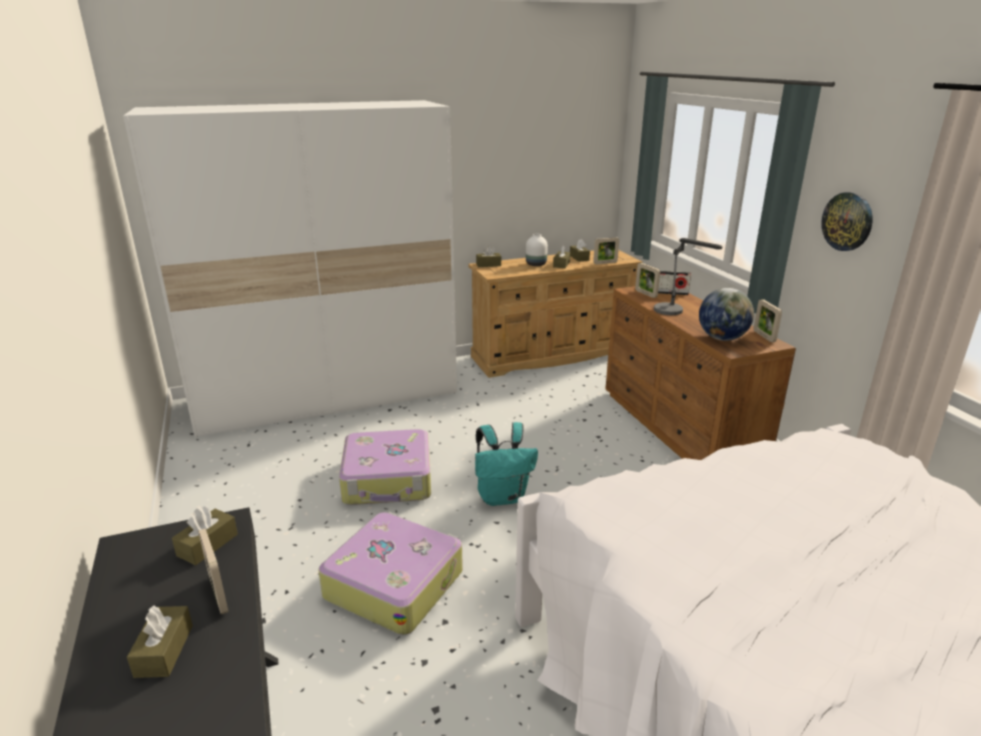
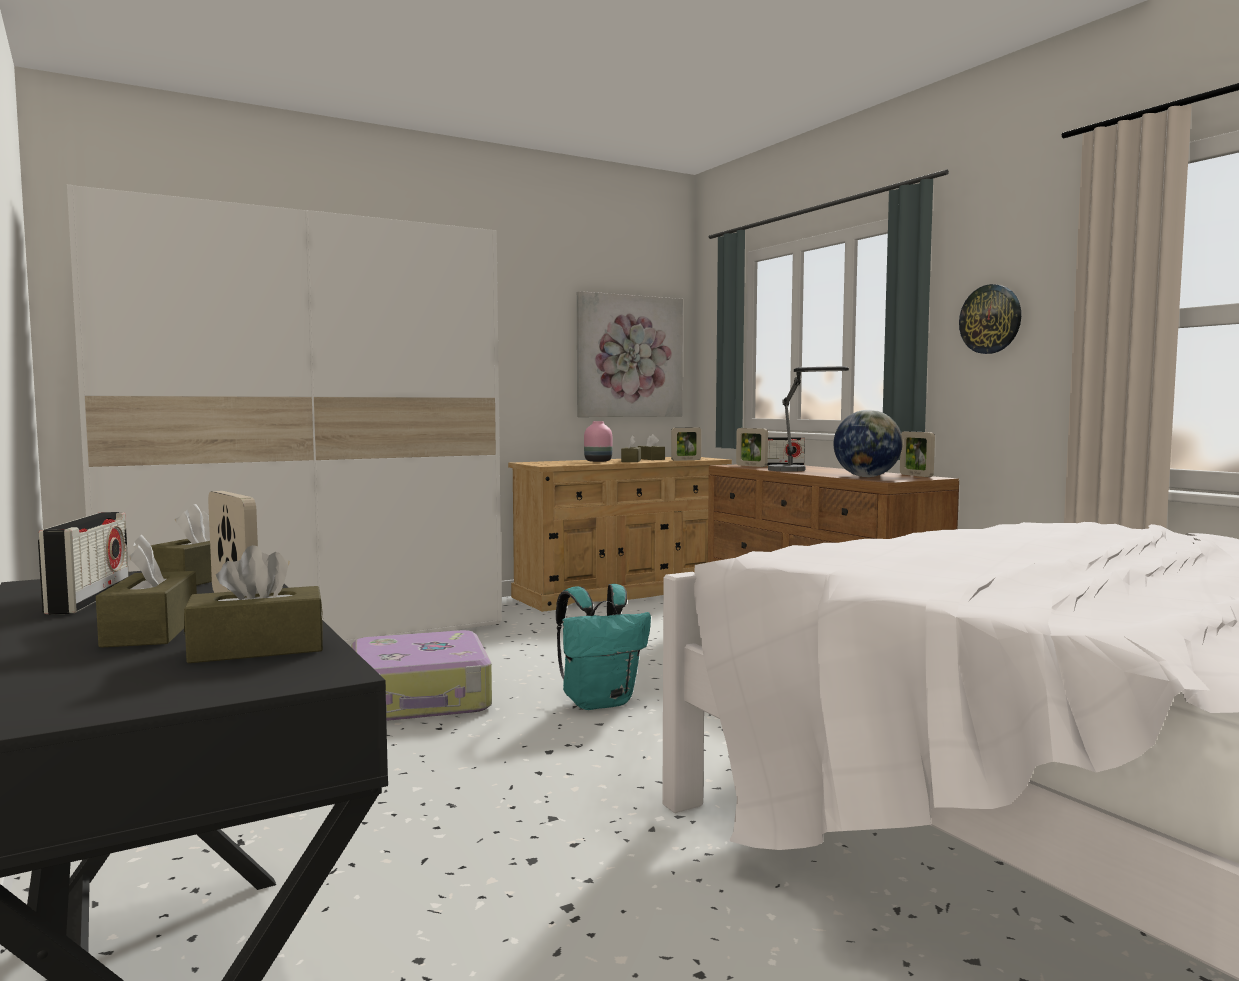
camera: 10 degrees left, 20 degrees down
(141, 580) = (89, 598): none -> radio
(394, 583) = (458, 788): suitcase -> none
(488, 265) = (535, 462): brown tissue box -> brown tissue box (257, 649)
(536, 264) = (599, 461): white vase -> pink vase
(568, 172) = (629, 356): none -> picture

